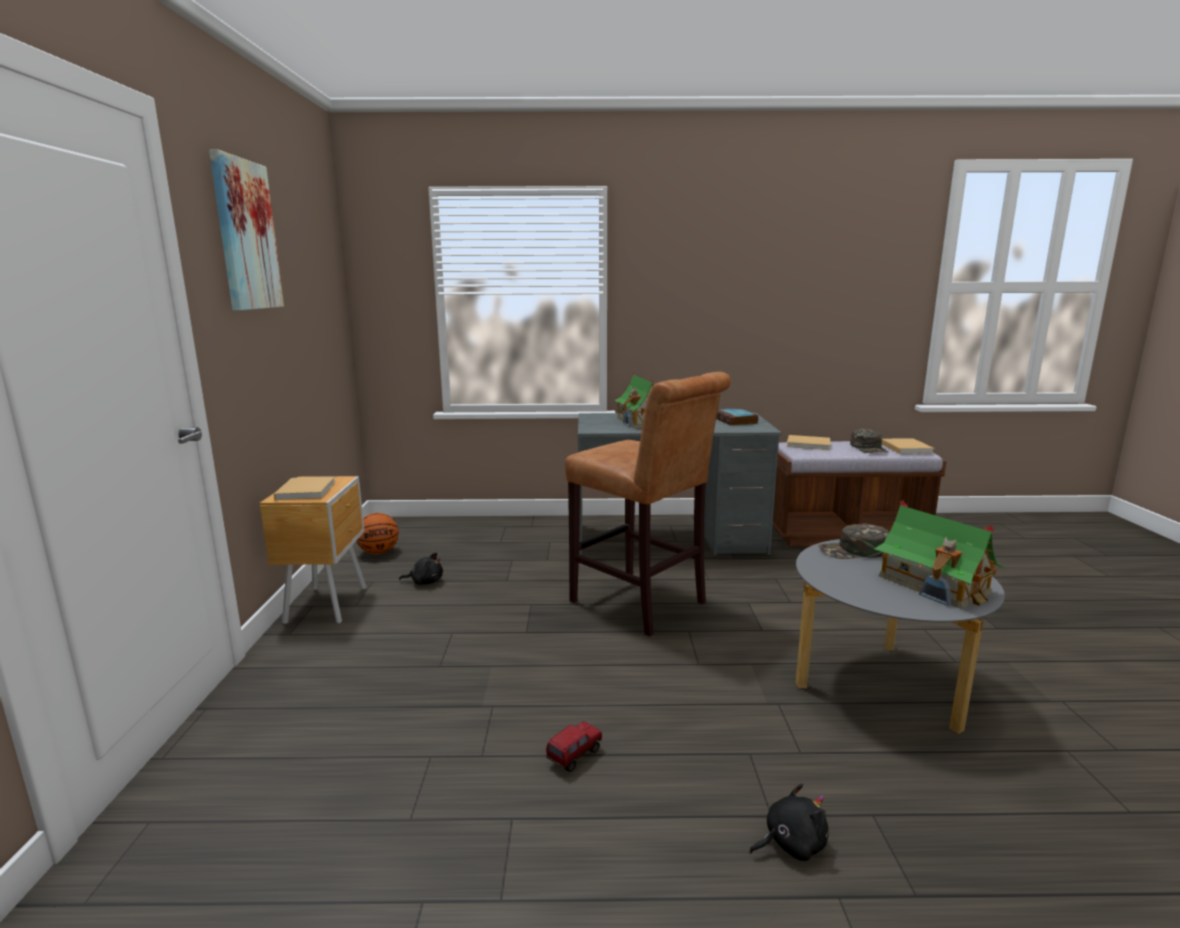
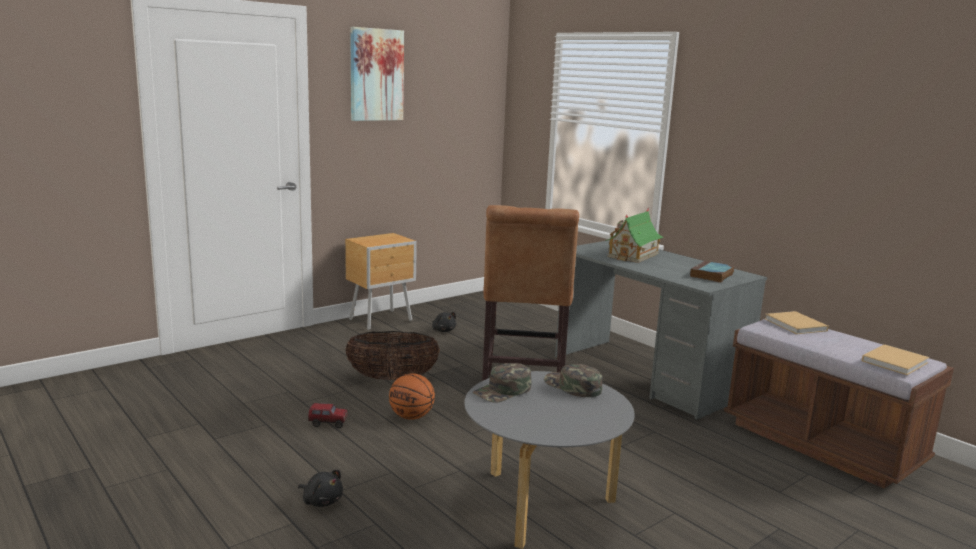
camera: 50 degrees right, 0 degrees up
(307, 490) = (376, 239): beige book -> none
(379, 552) = (456, 307): basketball -> basketball (411, 417)
(504, 660) = (392, 378): none -> basket
(869, 448) = (848, 347): green cap -> green cap (503, 391)
(934, 584) = (548, 419): toy house -> none

